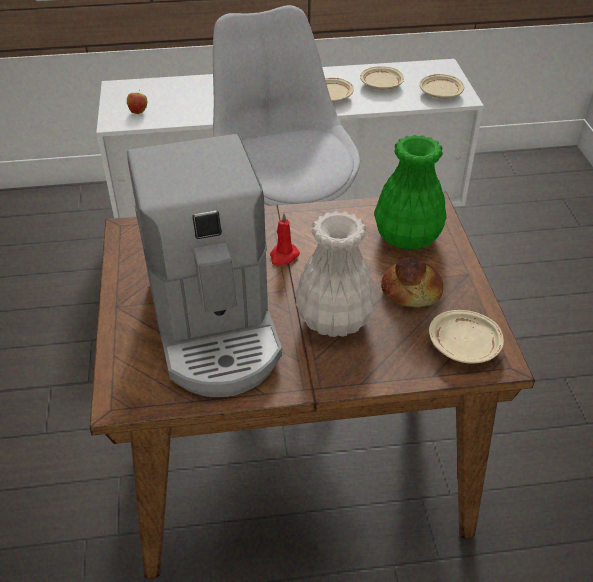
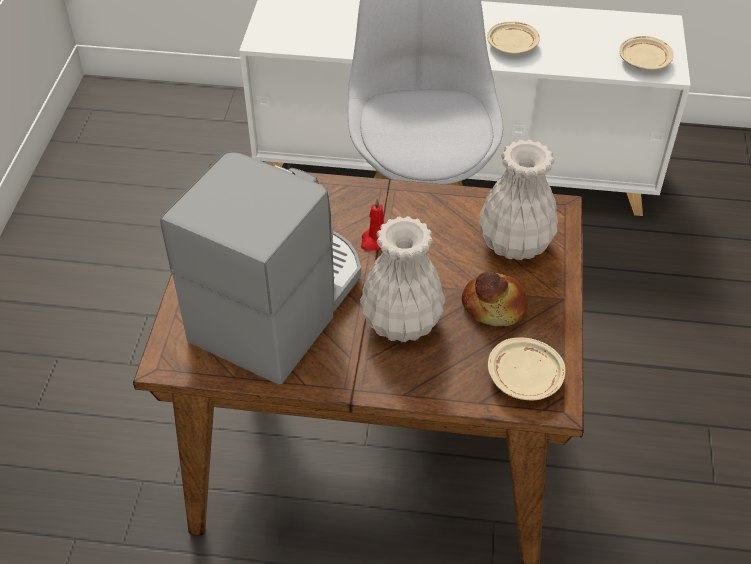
camera: 15 degrees right, 5 degrees up
(138, 112) = (291, 31): apple -> none
(214, 326) = (280, 304): coffee machine -> coffee machine turned 150 degrees counterclockwise
(381, 85) = (576, 39): beige plate -> none
(408, 236) = (516, 243): green vase -> white vase

